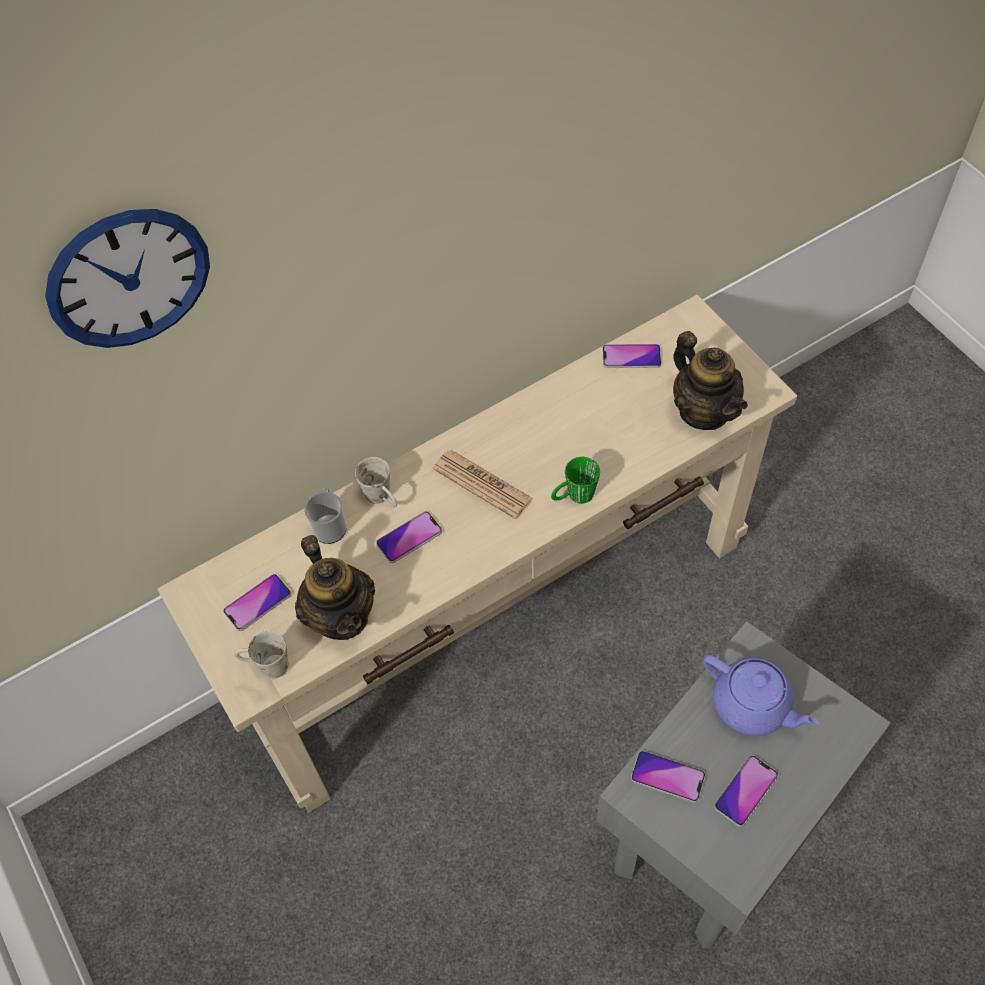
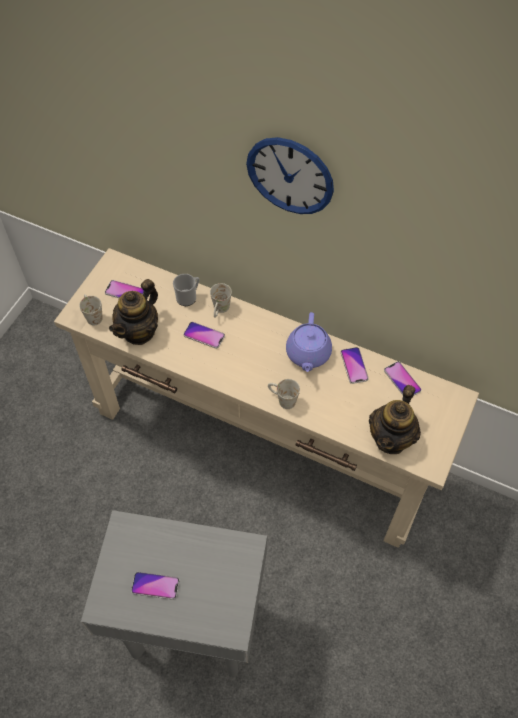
camera: 55 degrees right, 0 degrees up
(129, 278) = (131, 80): wall clock -> wall clock (290, 176)
(482, 484) = (260, 351): newspaper -> none
(574, 497) = (282, 399): green mug -> white mug
(667, 777) = (141, 539): phone -> phone (354, 366)
(752, 706) = (212, 564): purple teapot -> purple teapot (308, 354)

